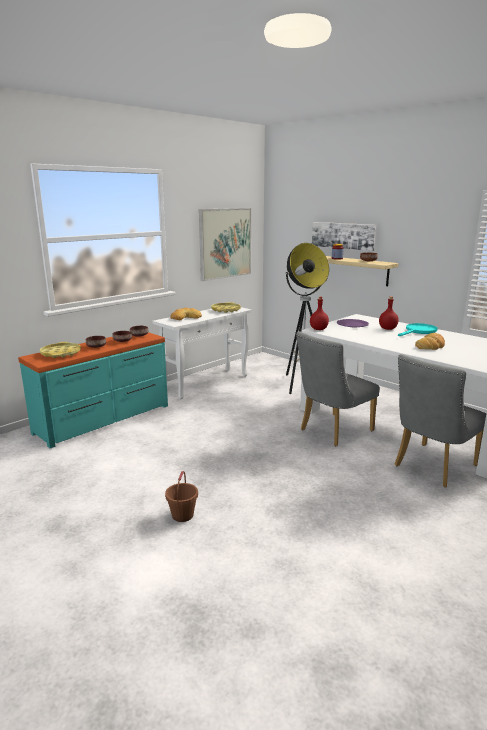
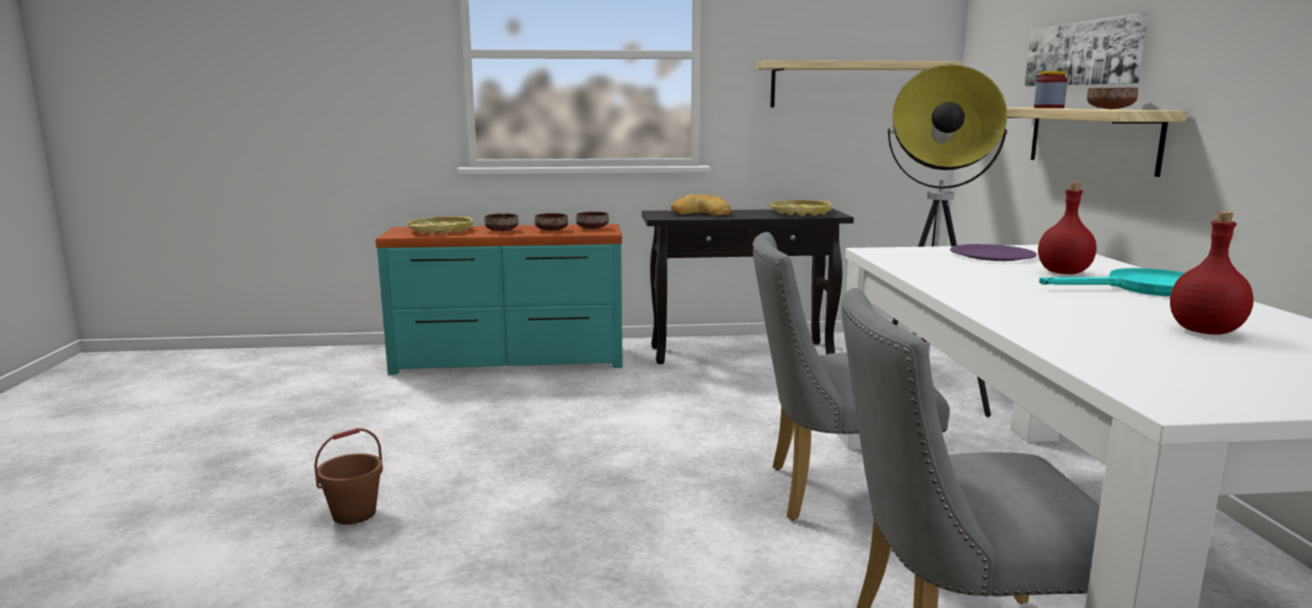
camera: 40 degrees right, 5 degrees down
(206, 383) = (742, 352): white console table -> black console table
(225, 243) = (849, 85): picture -> shelf
(318, 329) = (883, 251): red bottle -> red bottle (1204, 331)
(431, 345) = (1091, 314): bread -> none

